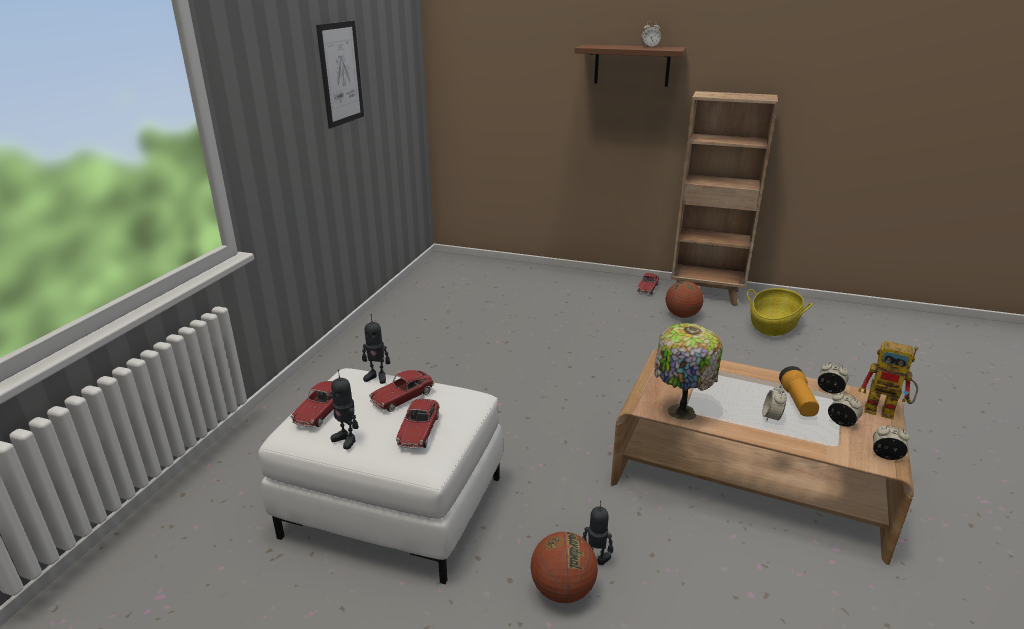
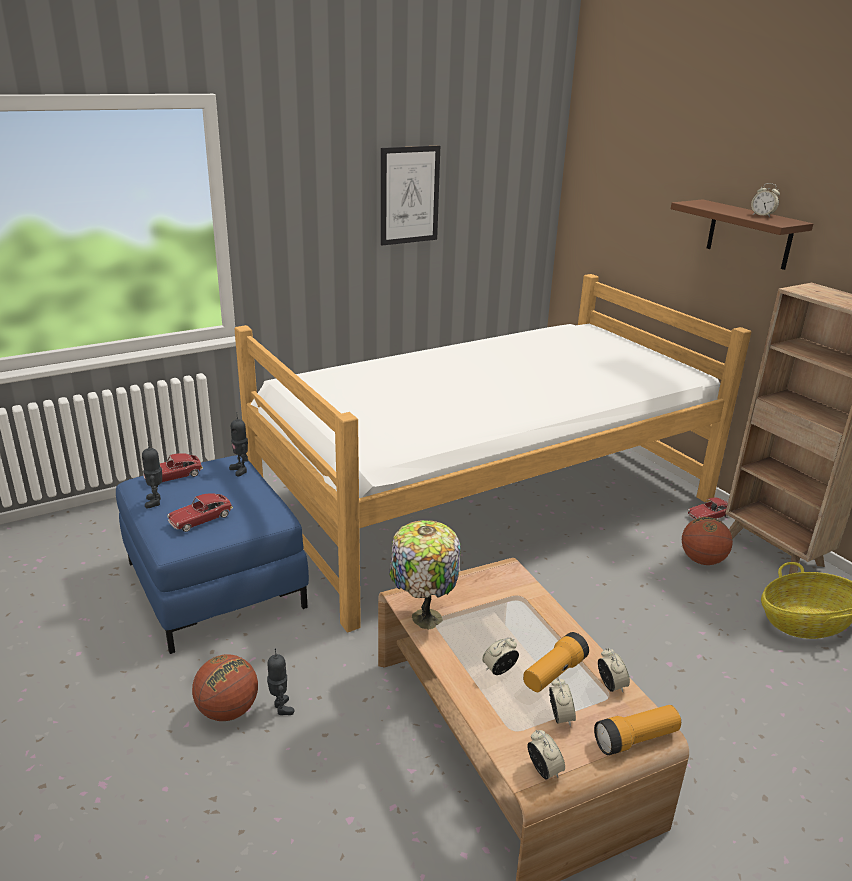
camera: 40 degrees right, 0 degrees up
(394, 506) = (215, 584): white ottoman -> blue ottoman
(402, 397) = (230, 491): toy car -> none
(510, 337) = (487, 502): none -> bed
(887, 411) = (636, 739): toy robot -> flashlight

